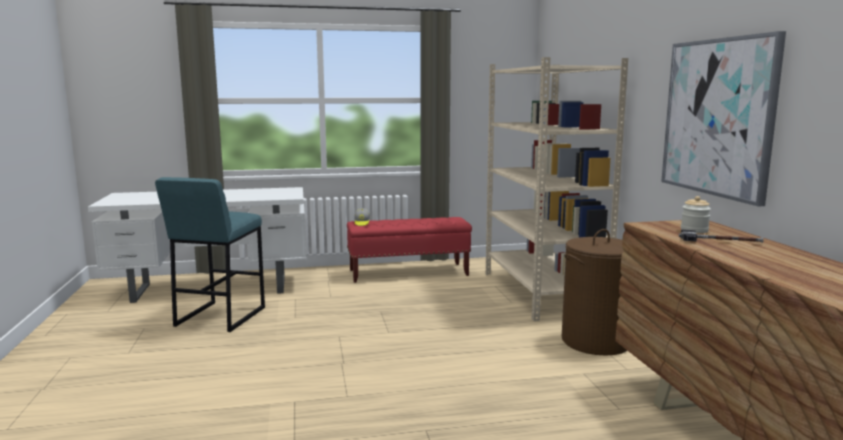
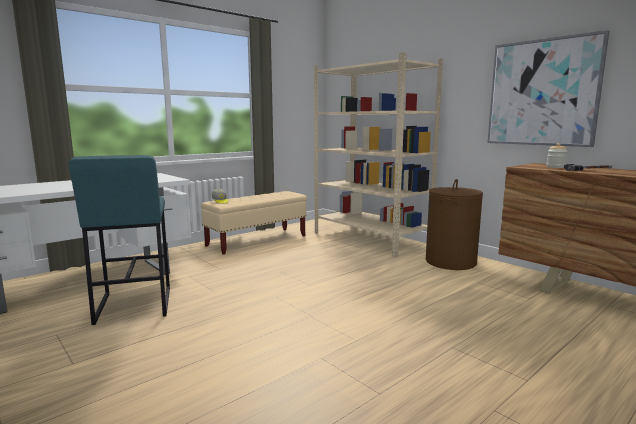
camera: 30 degrees left, 0 degrees up
(409, 273) = (257, 241): red bench -> beige bench

